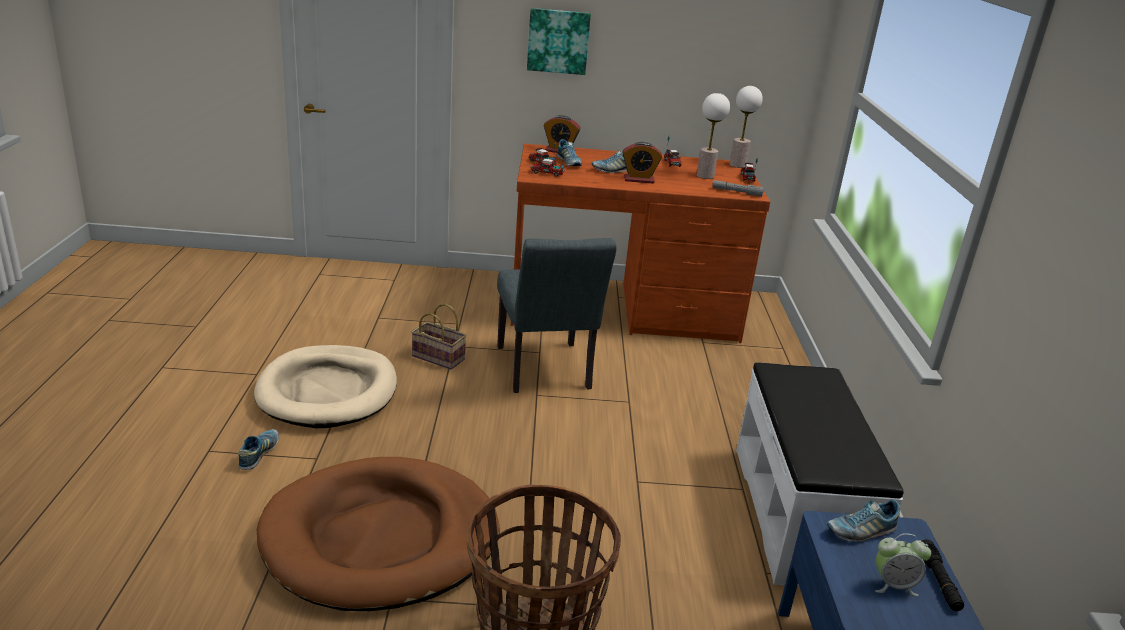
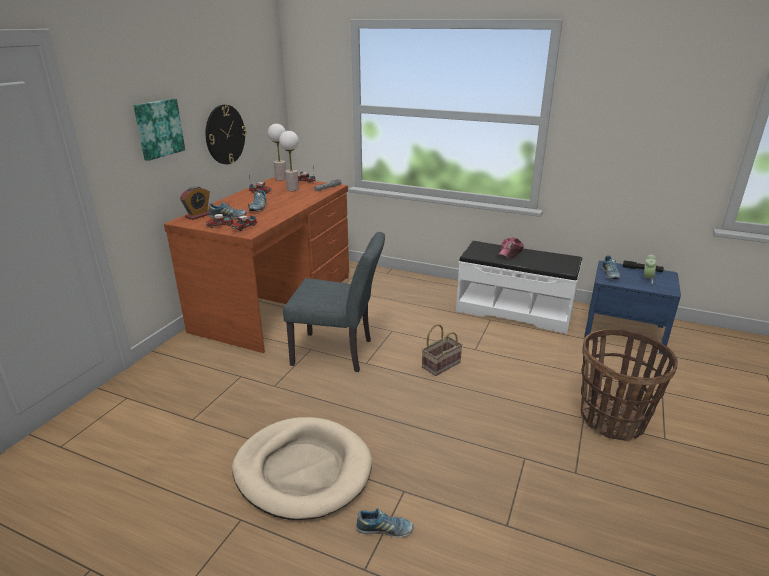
camera: 65 degrees left, 0 degrees up
(259, 454) = (384, 530): shoe -> shoe turned 150 degrees clockwise
(381, 539) = (514, 468): brown dog bed -> none
(440, 357) = (287, 396): basket -> basket (441, 364)
(639, 180) = (284, 205): alarm clock -> none
(667, 77) = (225, 134): none -> wall clock
(822, 406) = (510, 253): none -> cap

